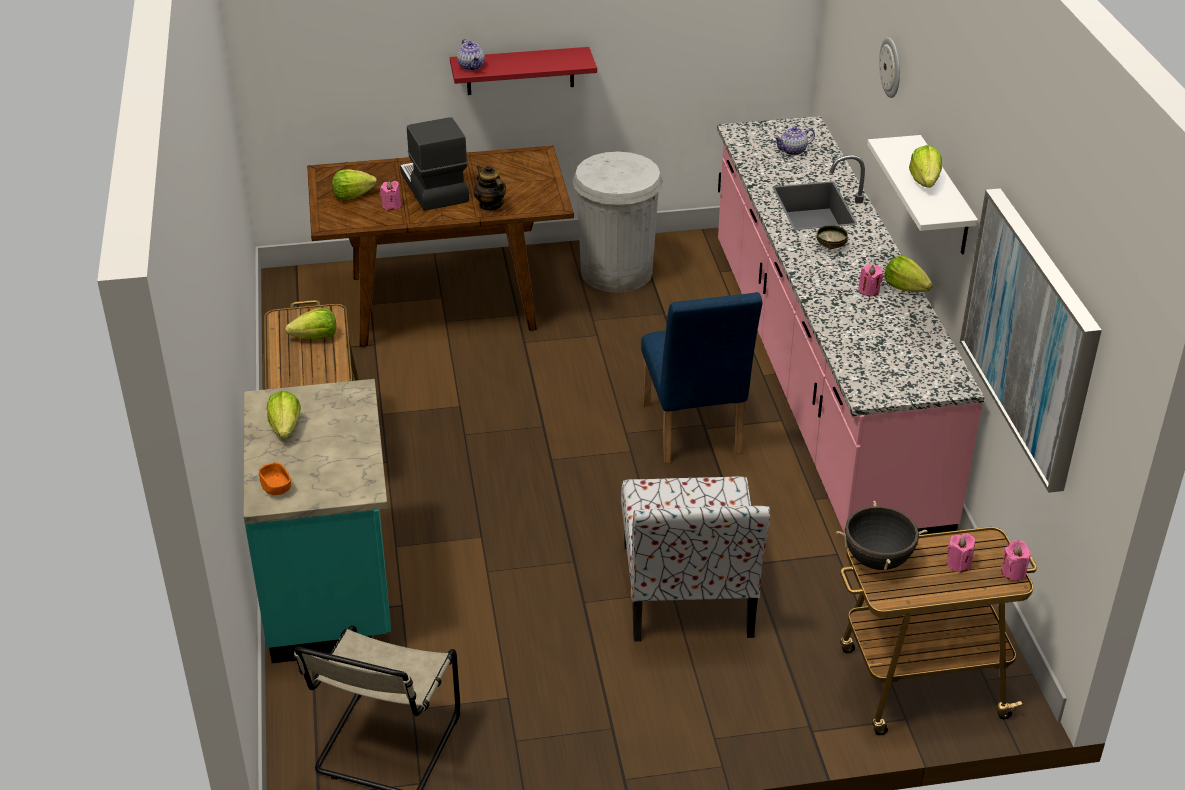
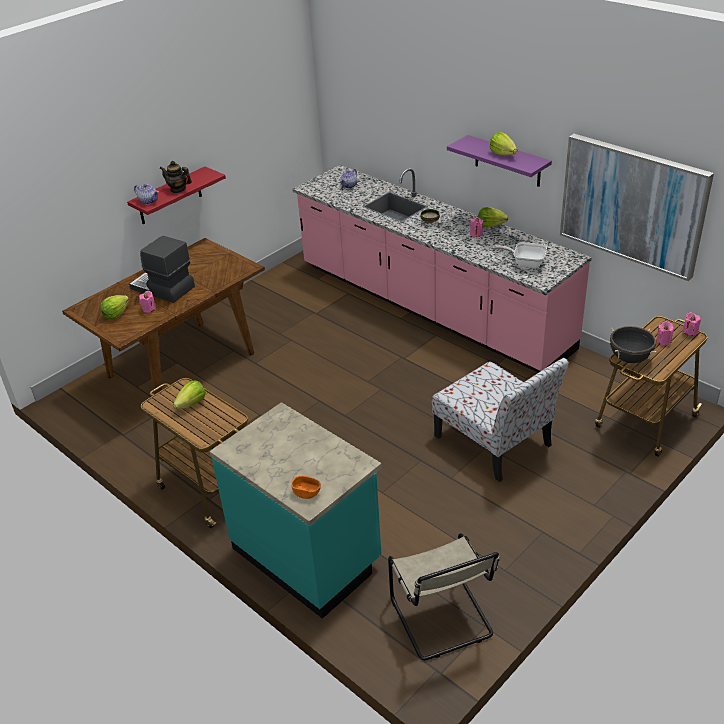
camera: 35 degrees left, 0 degrees up
(285, 428) = (265, 457): lettuce -> none
(490, 205) = (210, 283): teapot -> teapot (178, 189)
(616, 272) = (263, 303): white trash can -> none
(693, 434) = (402, 364): blue chair -> none
(878, 360) = (525, 263): none -> frying pan
(891, 67) = (419, 107): wall clock -> none
(945, 197) = (507, 161): white shelf -> purple shelf

